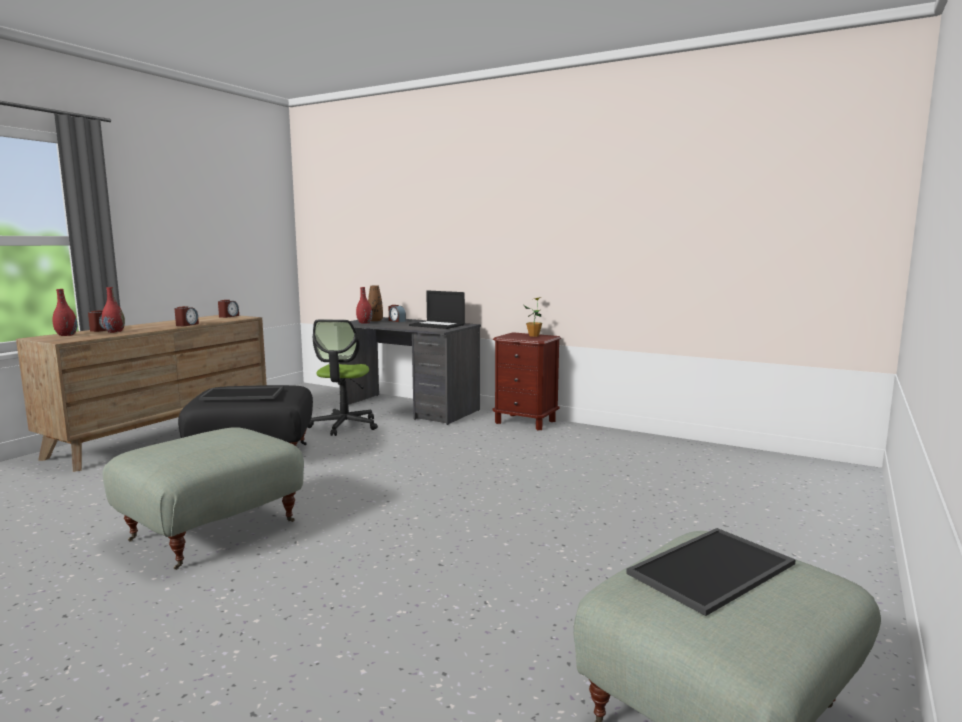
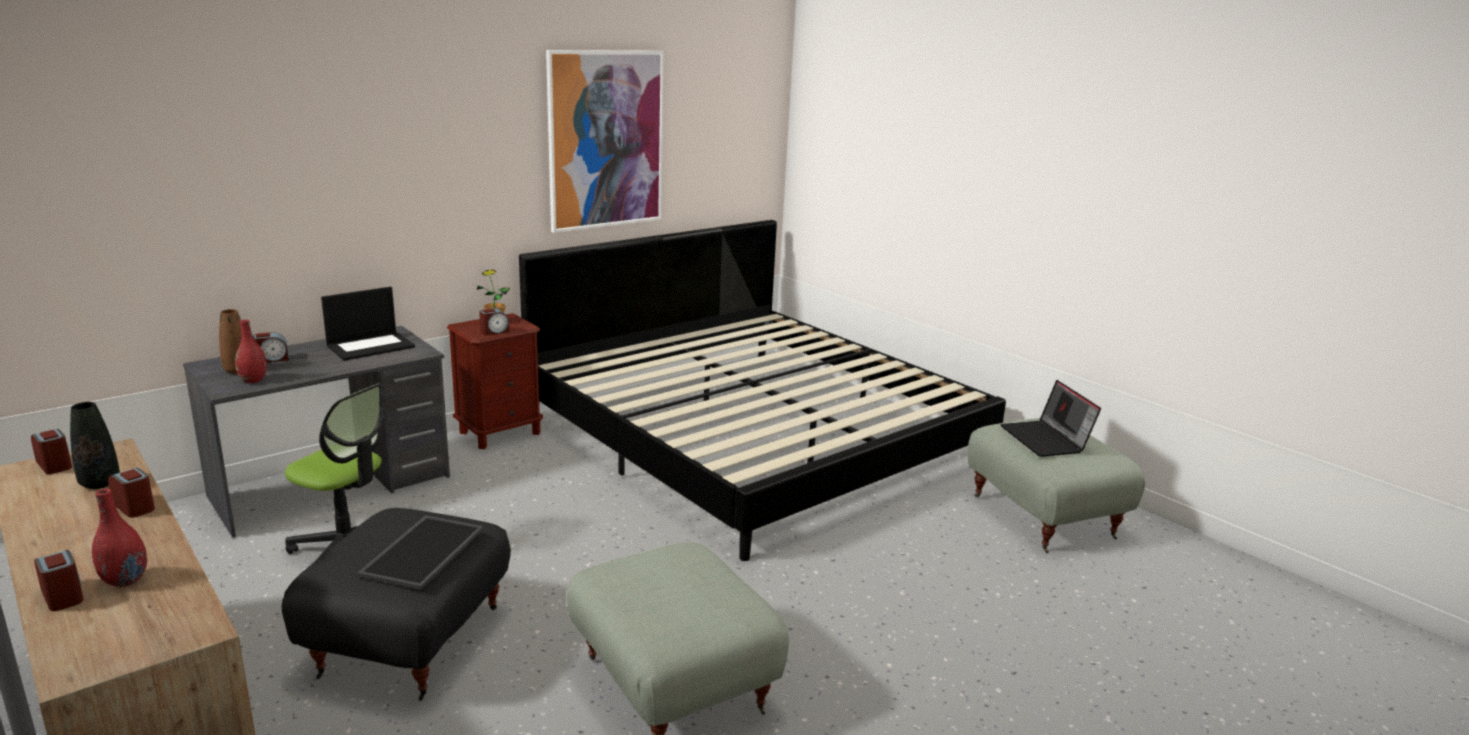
camera: 70 degrees left, 10 degrees up
(66, 335) = (91, 635): red vase -> none
(211, 320) = (100, 483): none -> black vase
(515, 337) = (494, 332): none -> alarm clock
(654, 201) = (606, 140): none -> picture
(656, 491) = (754, 435): none -> bed
(713, 570) = (1046, 440): tray -> laptop

